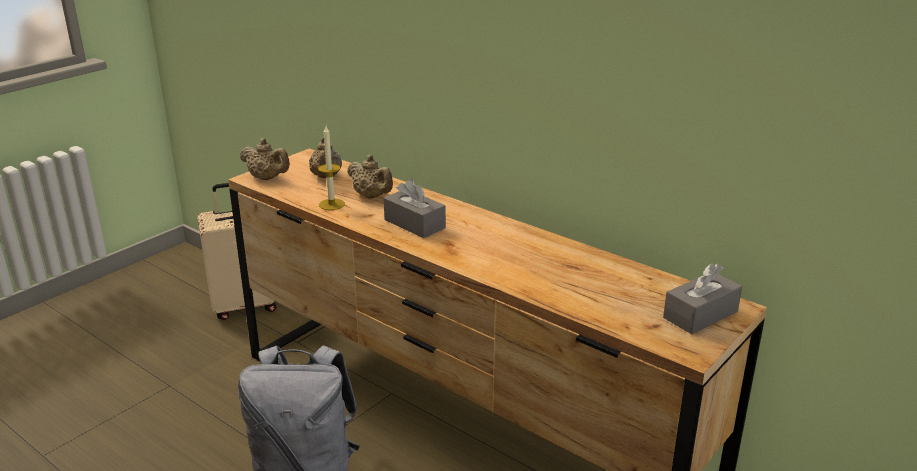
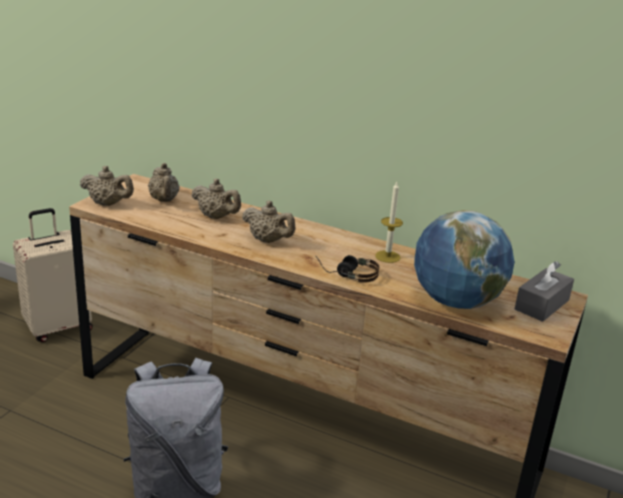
camera: 15 degrees left, 0 degrees up
(331, 204) = (183, 226): candle -> candle (387, 256)
(414, 224) = (268, 240): grey tissue box -> beige teapot
(483, 265) = (347, 274): none -> headphones
(595, 304) = (456, 302): none -> globe

